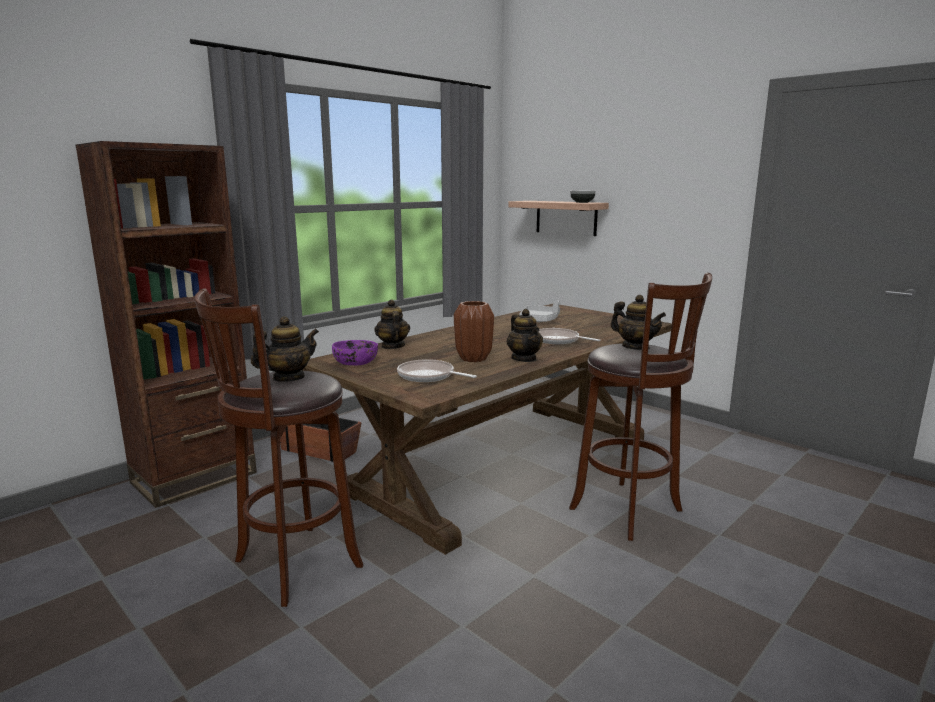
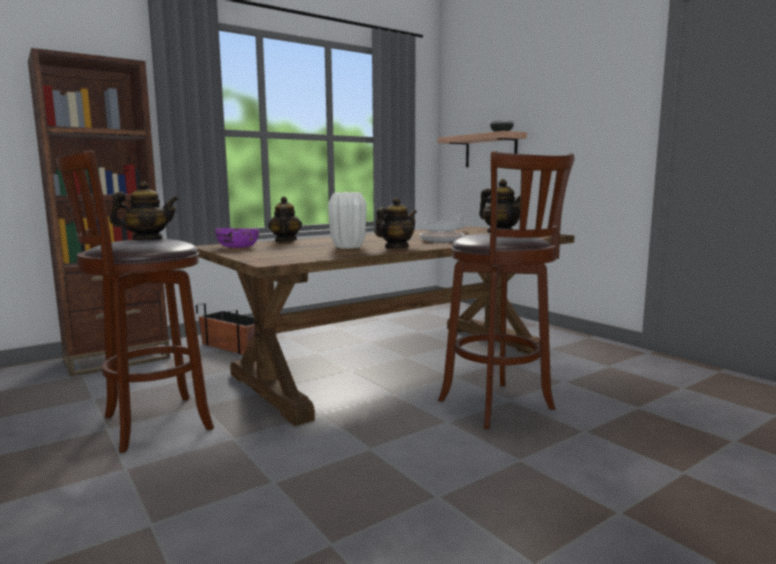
camera: 10 degrees right, 5 degrees down
(428, 376) = (291, 253): frying pan -> none
(474, 359) = (348, 247): brown vase -> white vase
(524, 359) = (396, 248): teapot -> teapot turned 120 degrees counterclockwise

